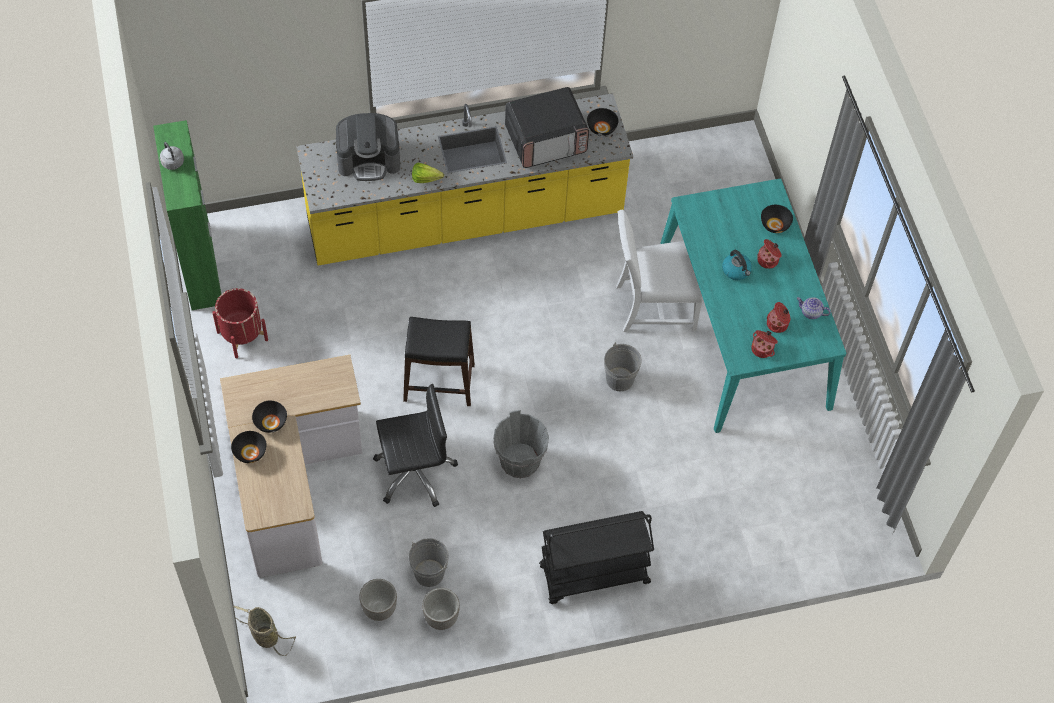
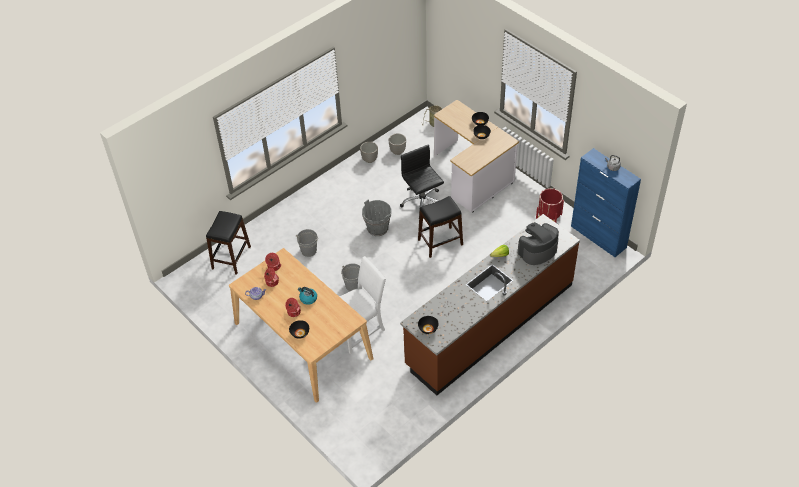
camera: 155 degrees right, 10 degrees down
(200, 266) = (598, 237): green cabinet -> blue cabinet
(414, 472) = (422, 203): black office chair -> black office chair turned 105 degrees clockwise
(429, 573) = (386, 171): grey bucket -> grey bucket (309, 251)
(465, 219) = (490, 324): yellow counter -> brown counter
(546, 140) = (453, 306): microwave -> none
(593, 575) = (314, 202): black cart -> none
(742, 329) = (302, 340): turquoise dining table -> beige dining table
(790, 533) = (231, 258): none -> black stool

